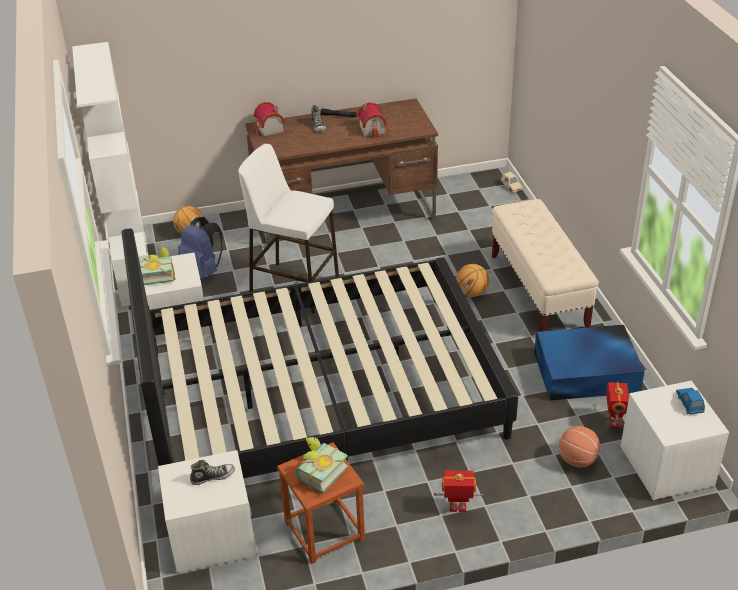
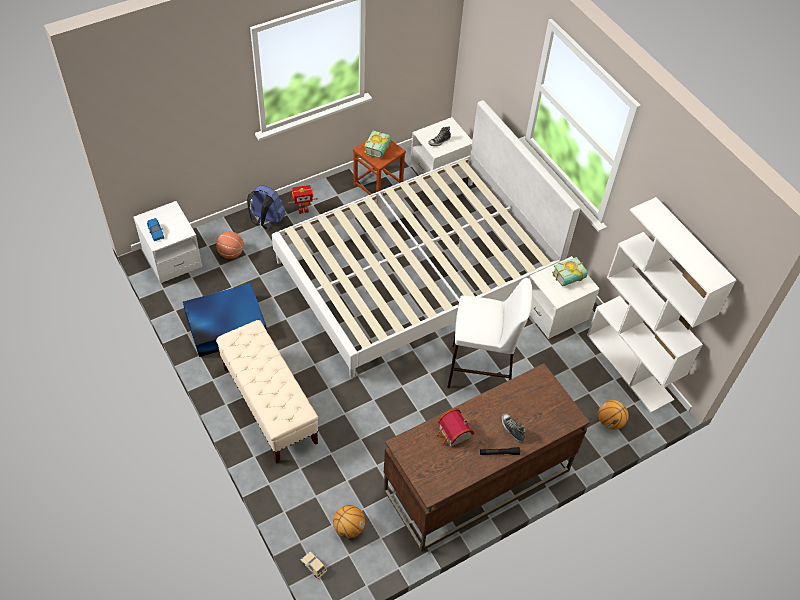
camera: 160 degrees right, 15 degrees up
(203, 271) = (568, 375): blue backpack -> blue backpack (266, 221)
(268, 130) = (559, 414): toy house -> none
(320, 394) = (417, 272): black bed -> white bed
(472, 293) = (327, 392): basketball -> basketball (348, 528)
(613, 422) = (206, 285): toy robot -> none

